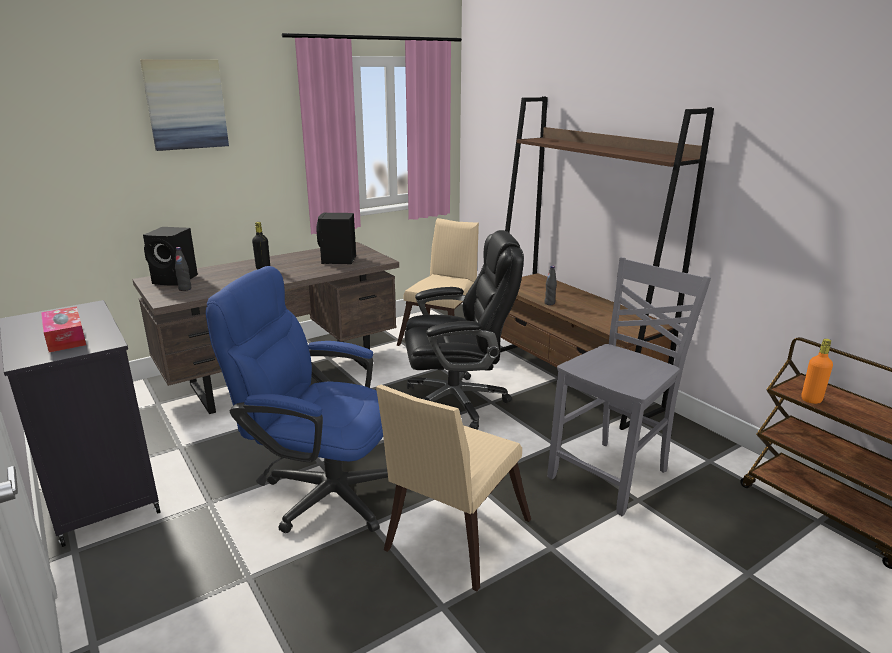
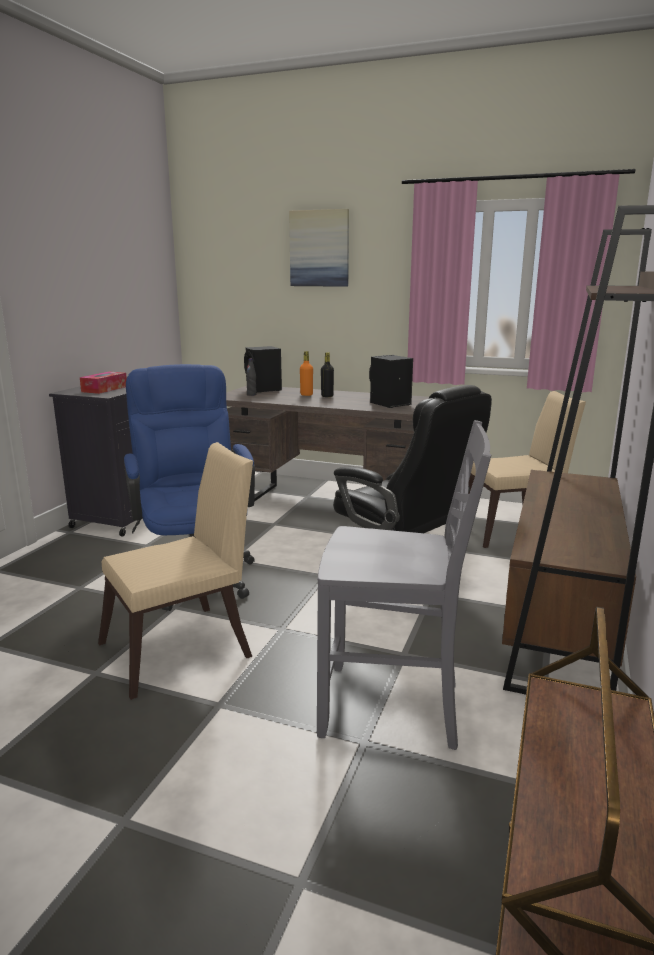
camera: 55 degrees right, 5 degrees down
(452, 539) = (185, 648): beige chair -> beige chair turned 150 degrees clockwise
(549, 303) = (538, 501): black bottle -> none
(811, 399) = (550, 718): orange bottle -> orange bottle (306, 394)

